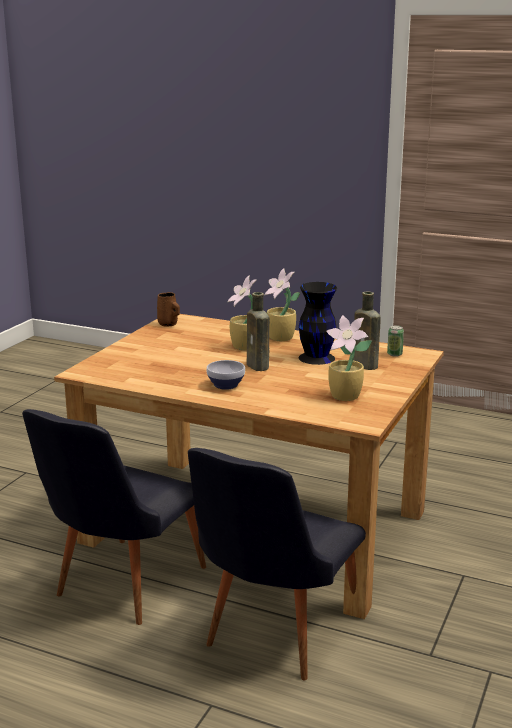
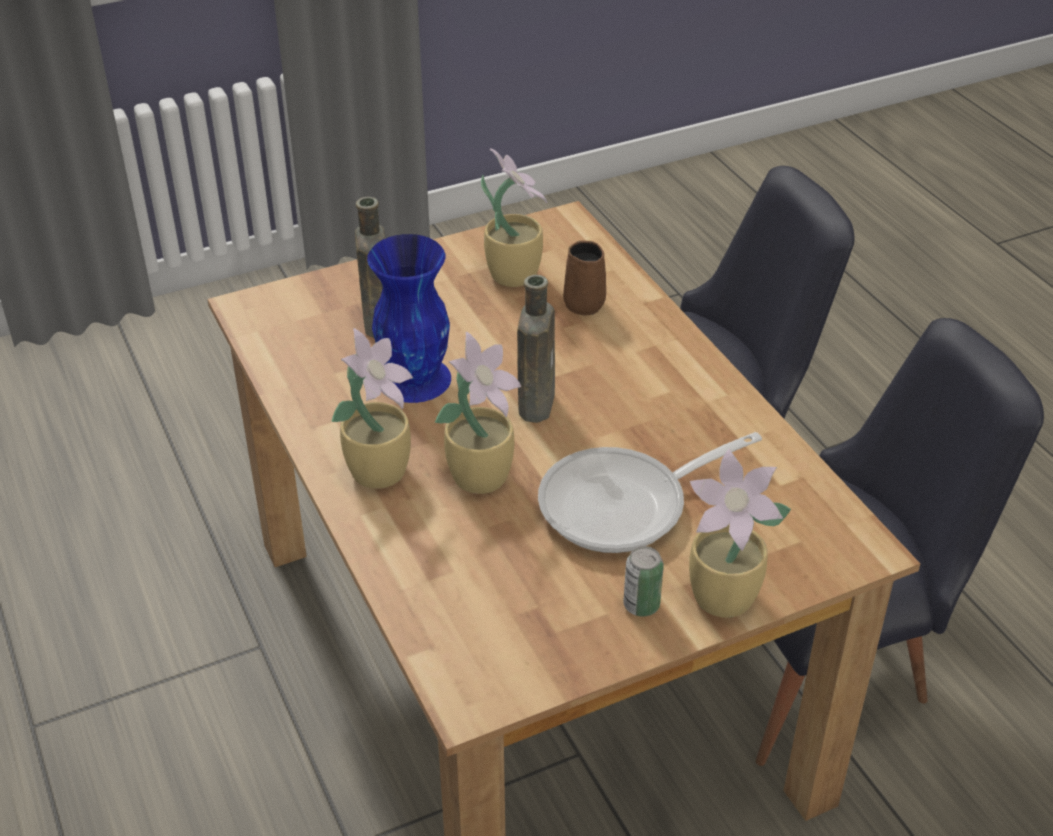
camera: 140 degrees left, 20 degrees up
(119, 350) = (725, 600): none -> potted plant
(168, 324) = (519, 668): brown mug -> brown mug (583, 303)
(183, 356) = (625, 505): none -> frying pan
(225, 385) = (644, 381): bowl -> none
(316, 358) = (416, 378): black vase -> blue vase
(394, 354) = (289, 325): can -> can (641, 605)

